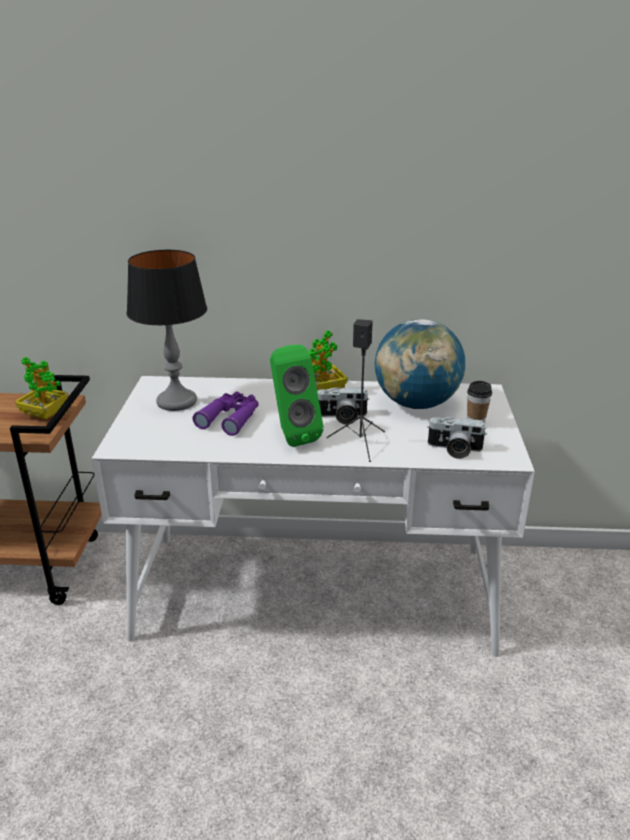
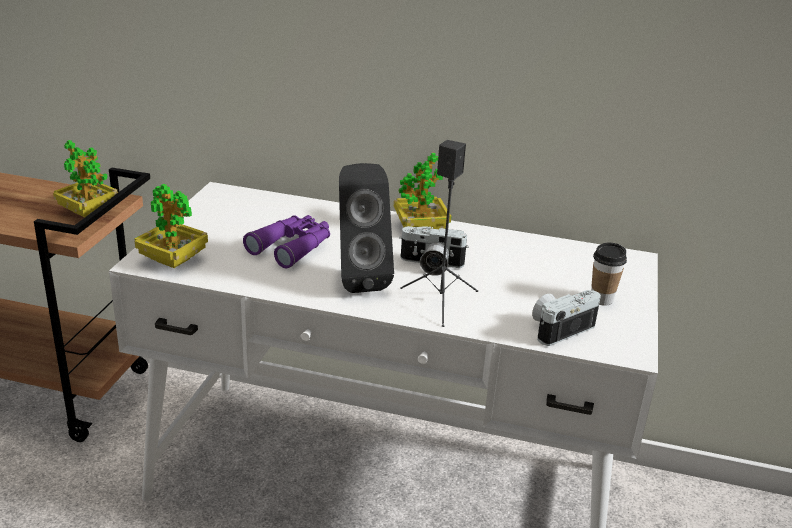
camera: 10 degrees right, 0 degrees up
(140, 442) = (173, 260): none -> potted plant
(177, 401) = (237, 218): table lamp -> none
(292, 435) = (358, 278): green speaker -> black speaker
(416, 404) = (533, 263): globe -> none
(454, 450) = (559, 328): camera -> camera turned 120 degrees clockwise

